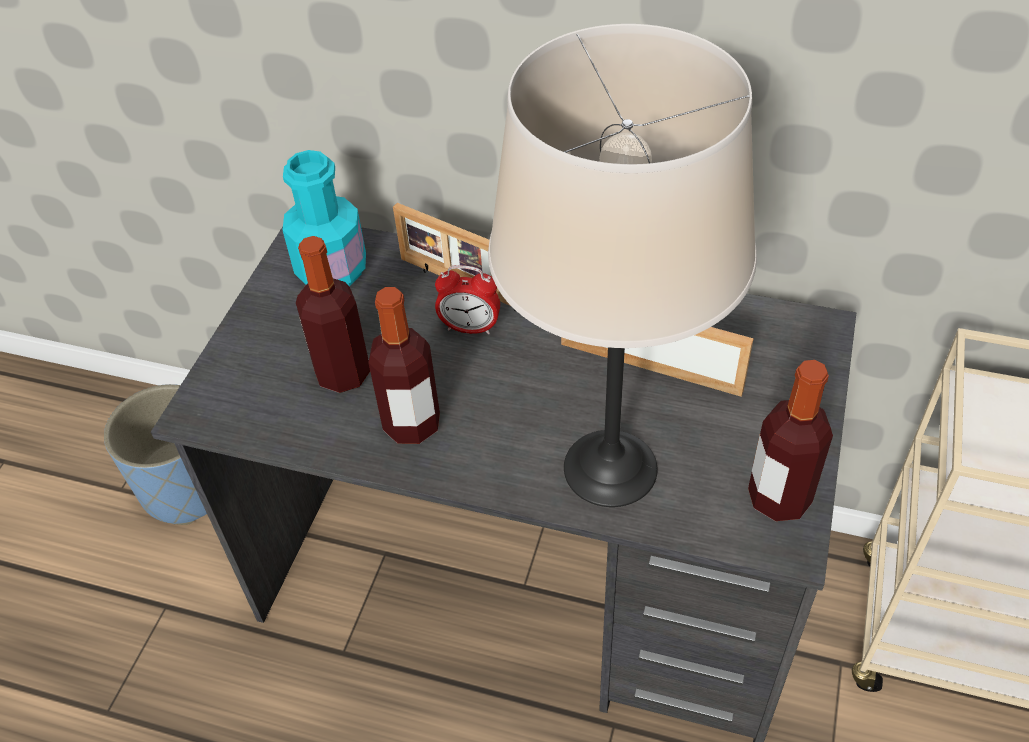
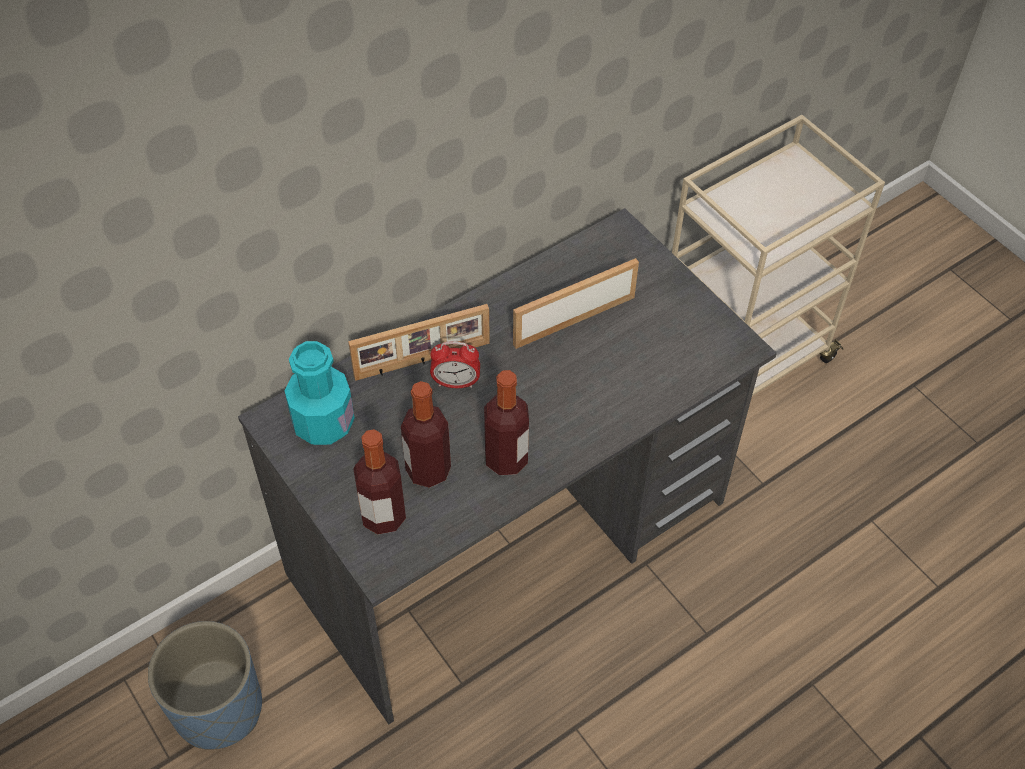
camera: 55 degrees left, 5 degrees up
(470, 327) = (456, 383): alarm clock -> alarm clock turned 45 degrees clockwise
(610, 469) = (628, 388): beige table lamp -> none
(779, 498) = (713, 332): bottle -> bottle (383, 516)

